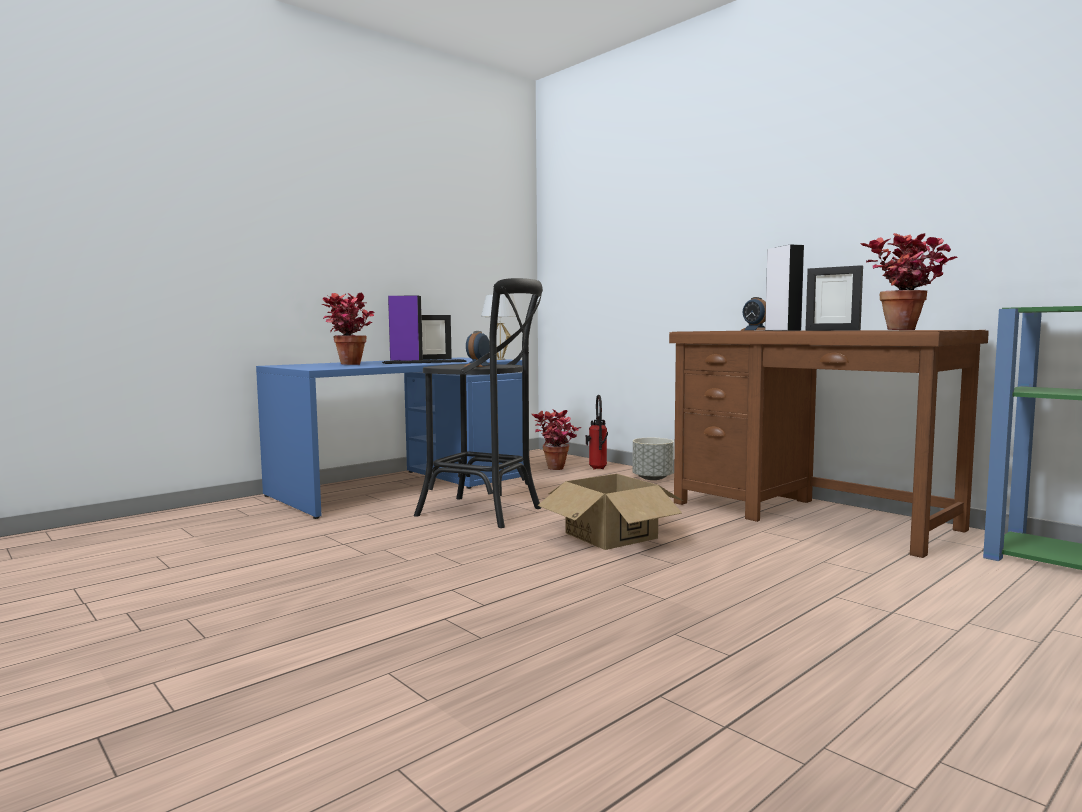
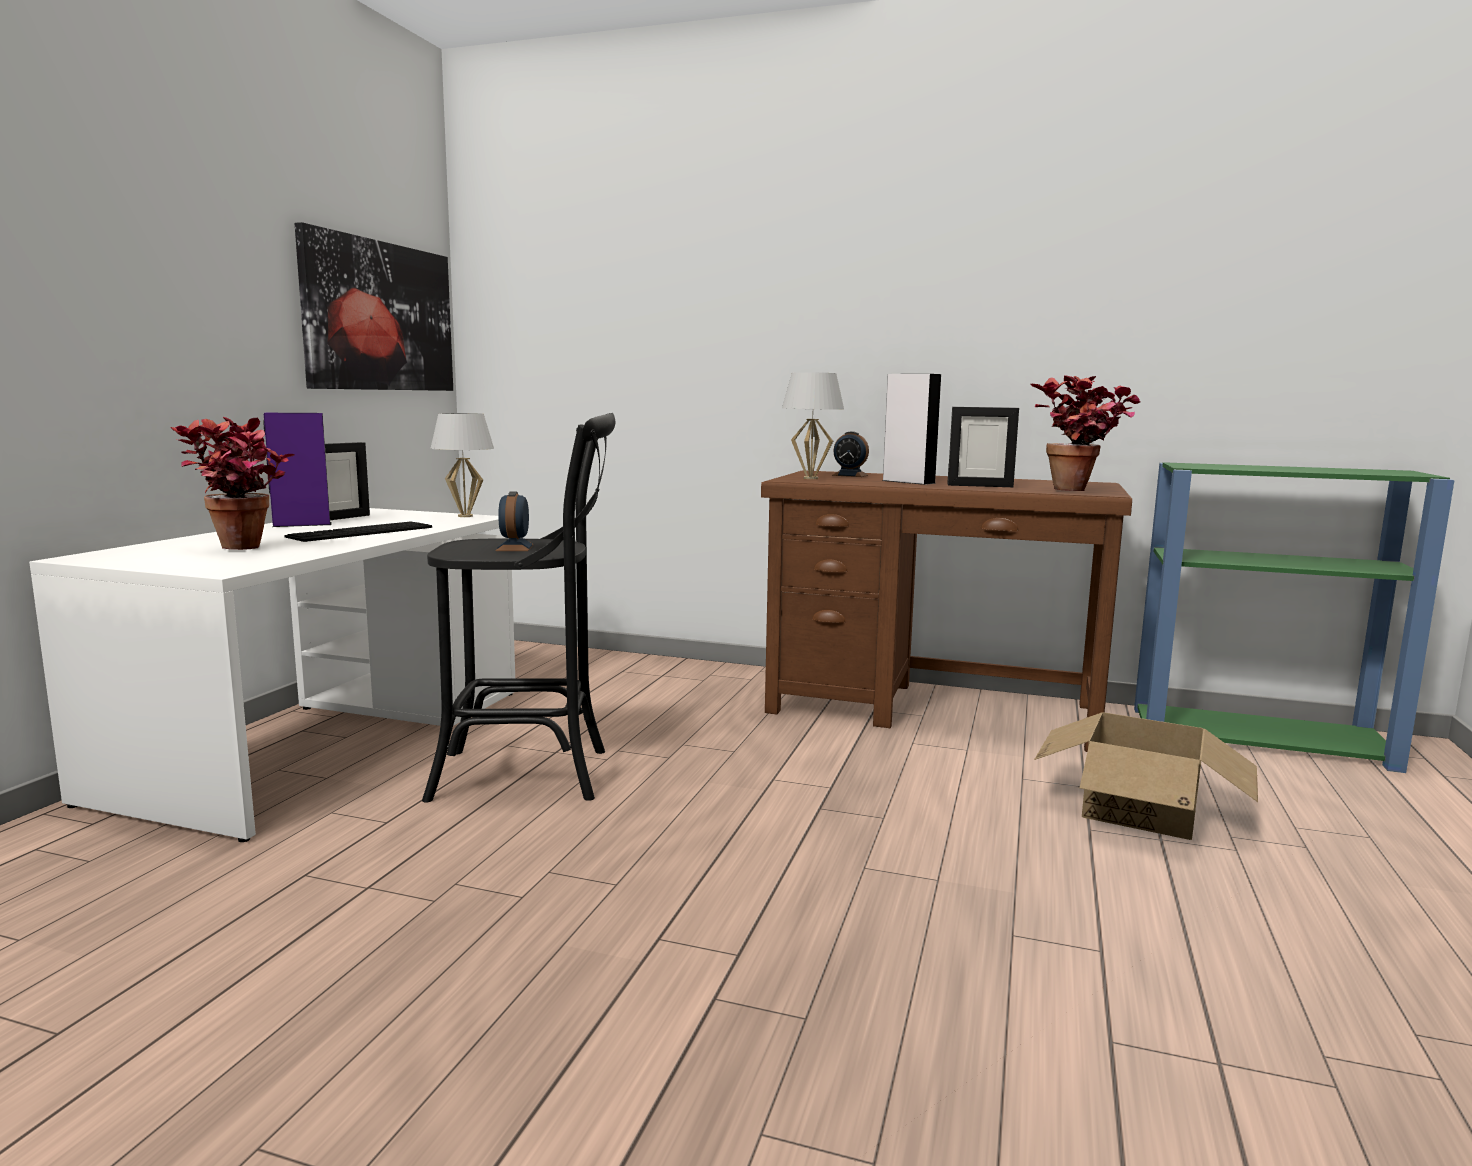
camera: 30 degrees left, 5 degrees up
(401, 486) = (325, 741): blue desk -> white desk
(479, 243) = (379, 316): none -> picture
(556, 470) = (542, 674): potted plant -> none
(597, 469) = (597, 664): fire extinguisher -> none
(610, 535) = (753, 785): cardboard box -> cardboard box (1140, 809)
(653, 478) = (690, 672): grey planter -> none
(713, 330) = (810, 478): none -> white table lamp

